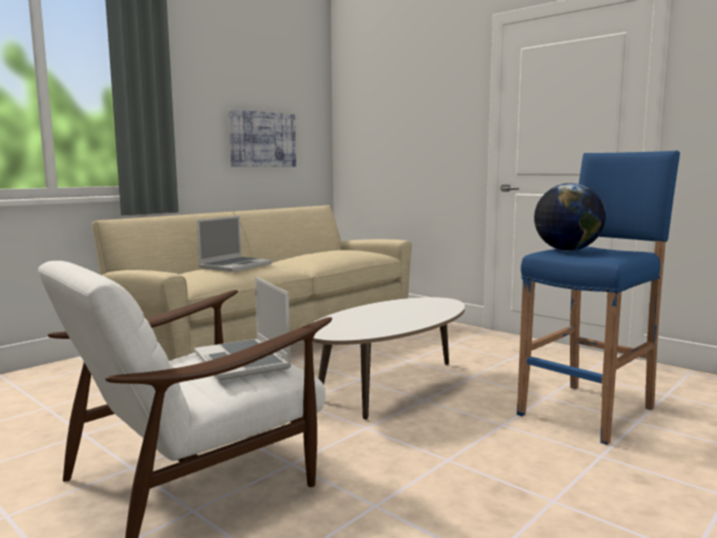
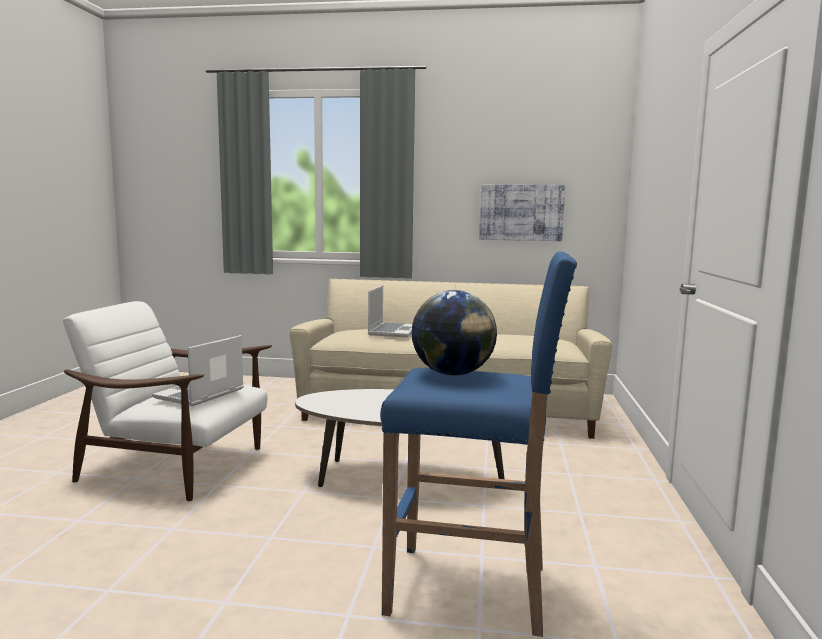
camera: 55 degrees right, 0 degrees up
(236, 266) = (393, 331): laptop -> laptop turned 75 degrees counterclockwise

